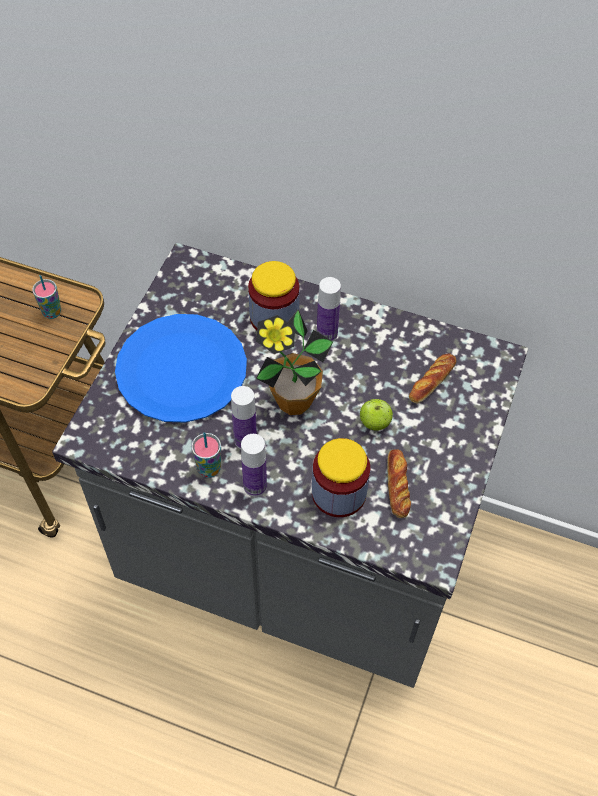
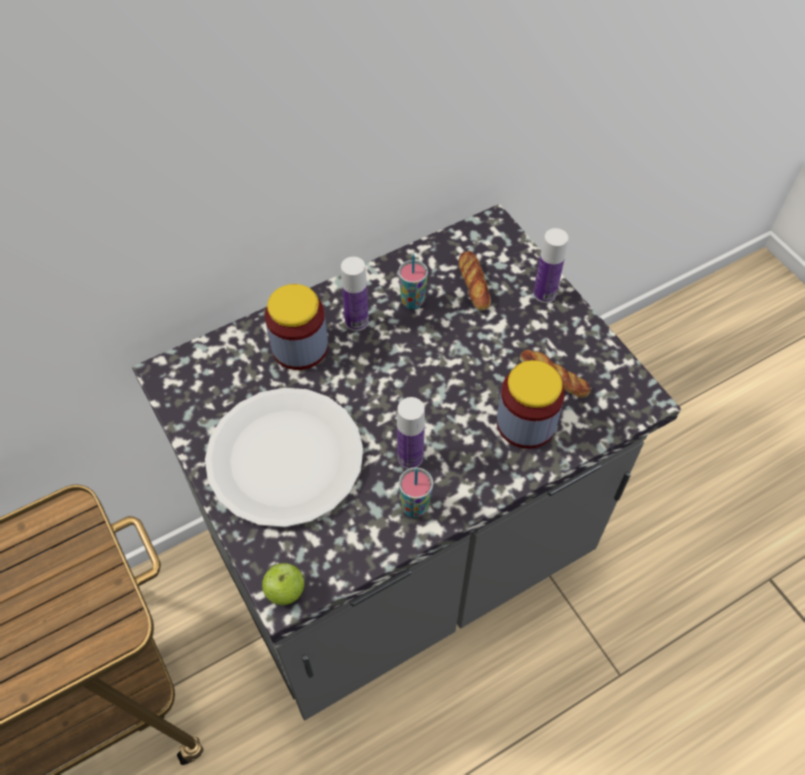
camera: 50 degrees left, 0 degrees up
(52, 312) = (55, 545): cup -> cup (412, 301)
(181, 369) = (284, 458): blue plate -> white plate
(255, 486) = (465, 482): bottle -> bottle (544, 293)
(294, 401) = (404, 393): potted plant -> none
(374, 423) = (479, 350): apple -> apple (285, 591)

